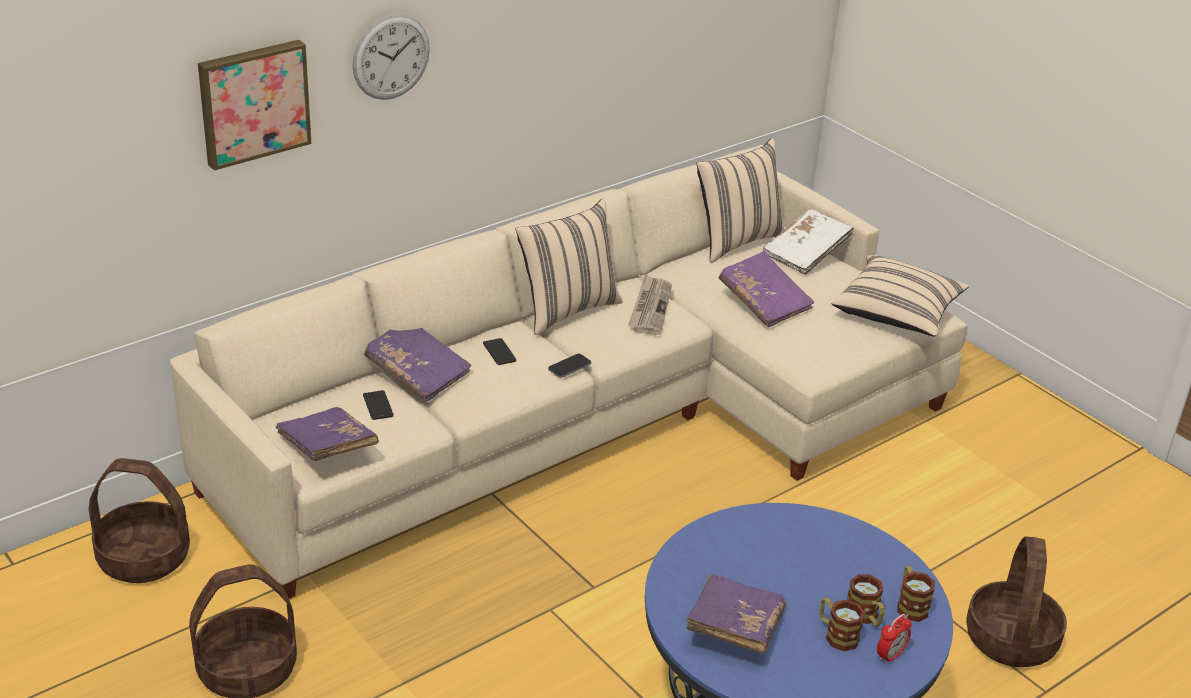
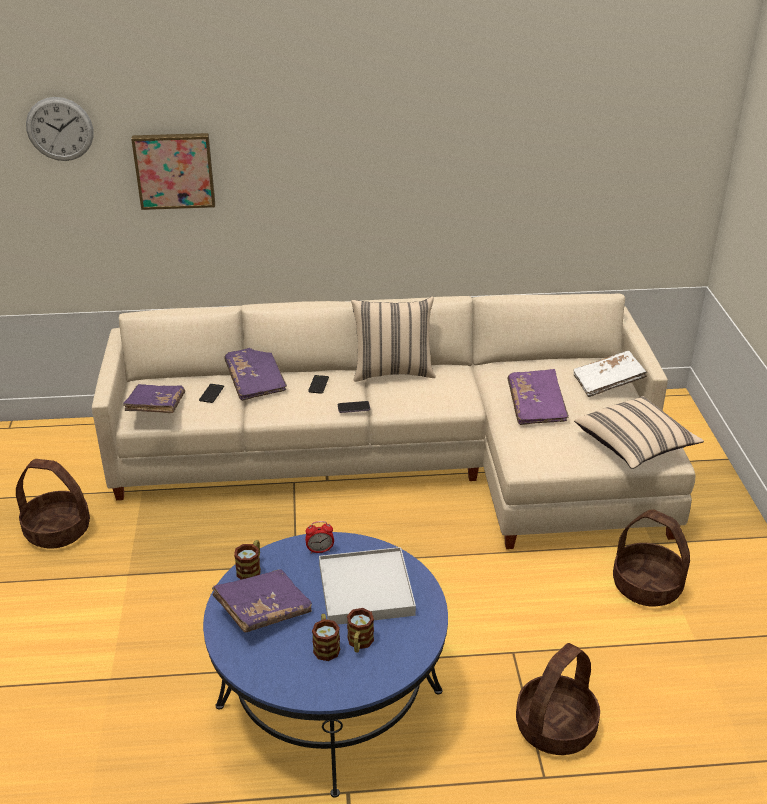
camera: 35 degrees right, 0 degrees up
(145, 557) = (72, 448): basket -> basket (647, 586)
(391, 57) = (283, 159): wall clock -> wall clock (60, 129)
(650, 307) = (449, 386): newspaper -> none
(736, 241) = (565, 360): beige pillow -> none
(811, 560) = (366, 589): none -> white tray
(890, 656) = (346, 677): alarm clock -> alarm clock (320, 550)
(910, 605) = (401, 649): mug -> mug (251, 569)

